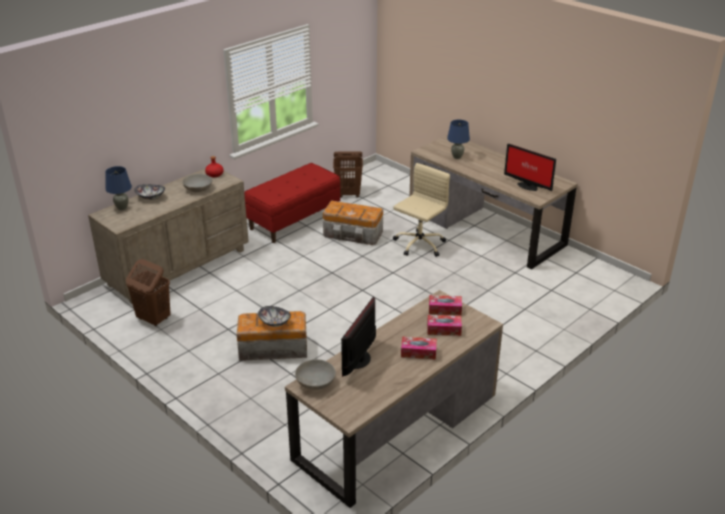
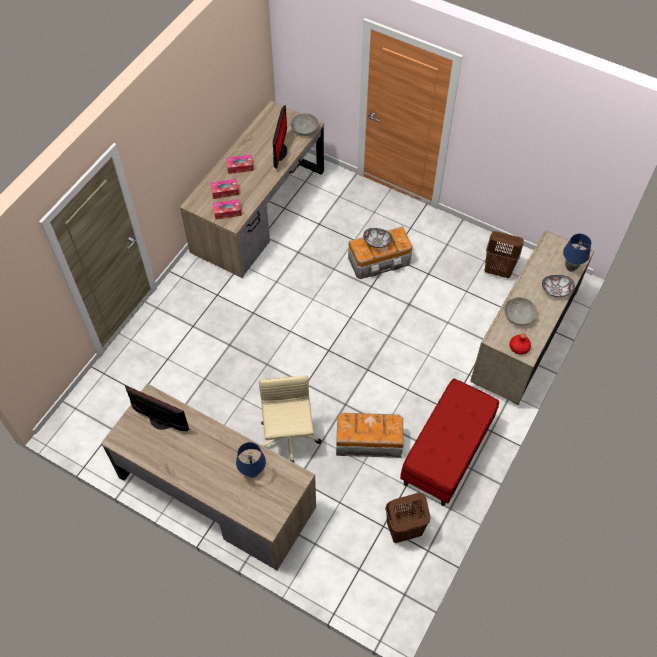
camera: 165 degrees right, 25 degrees up
(419, 245) = (289, 439): beige office chair -> beige office chair turned 150 degrees clockwise

